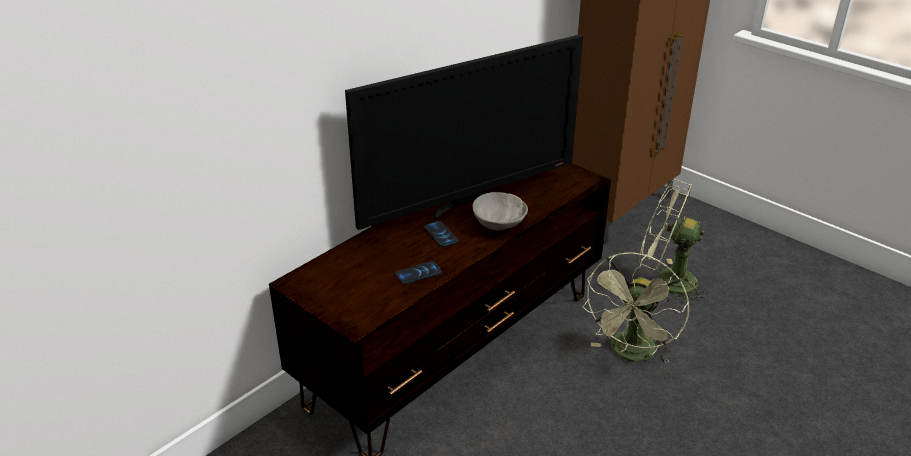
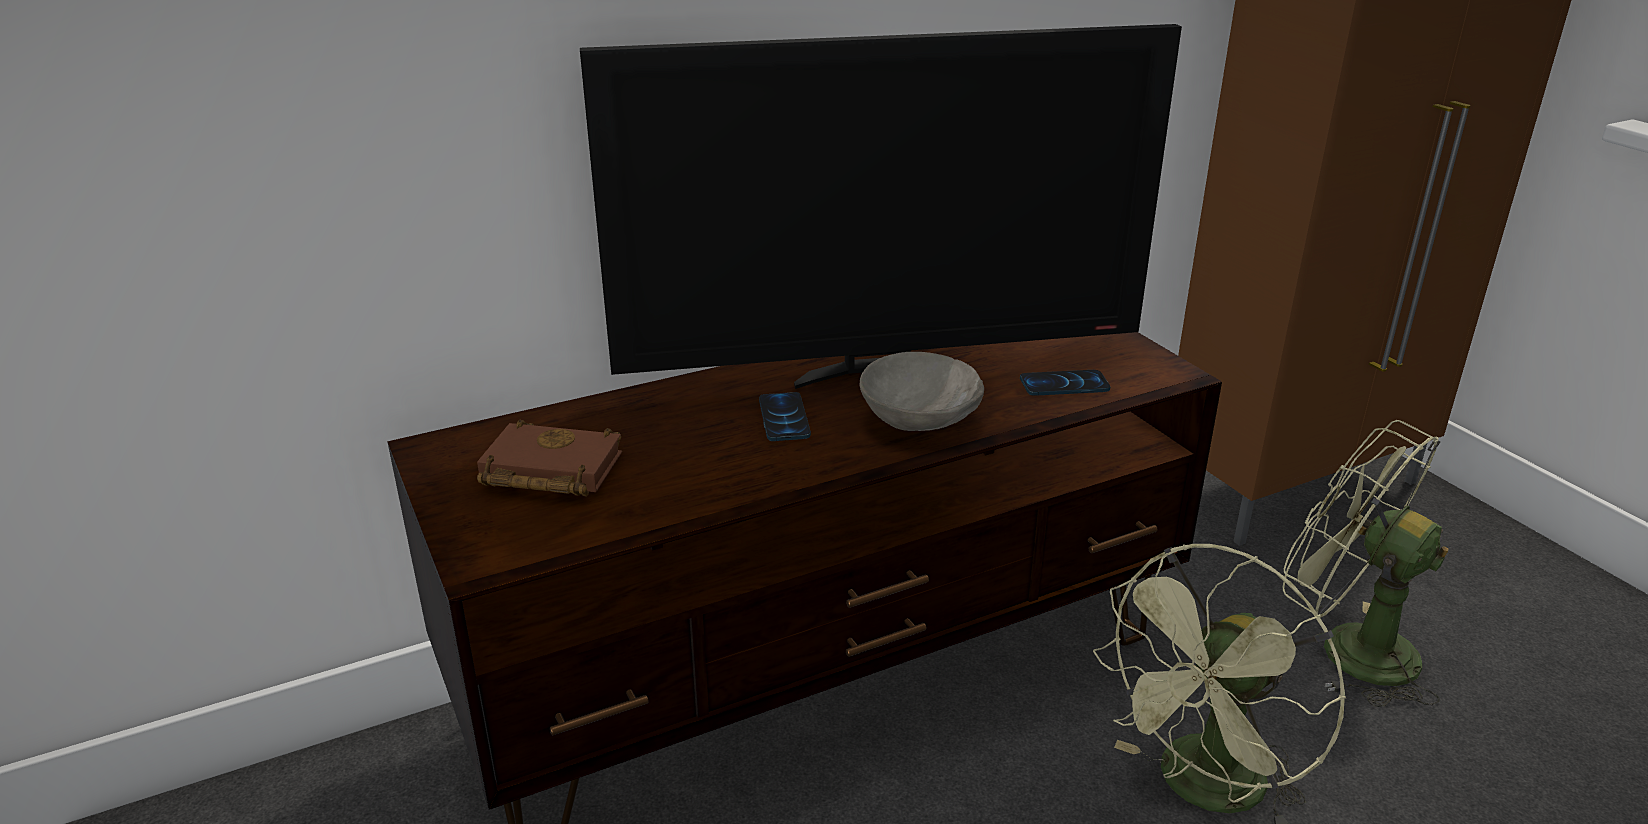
camera: 20 degrees right, 5 degrees down
(355, 282) = (547, 471): none -> brown book
(418, 273) = (683, 481): phone -> phone (1064, 385)

